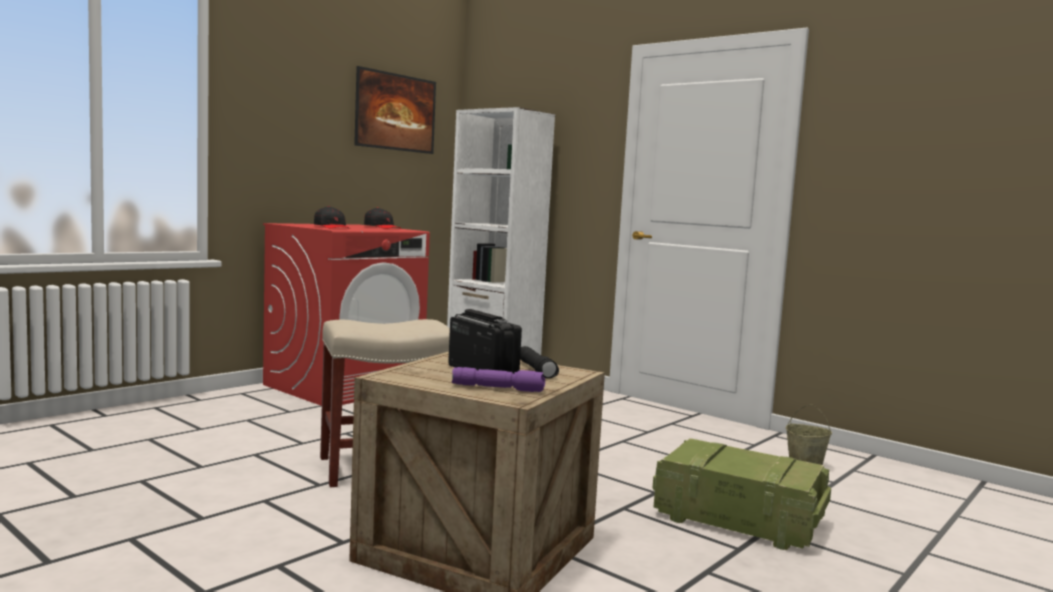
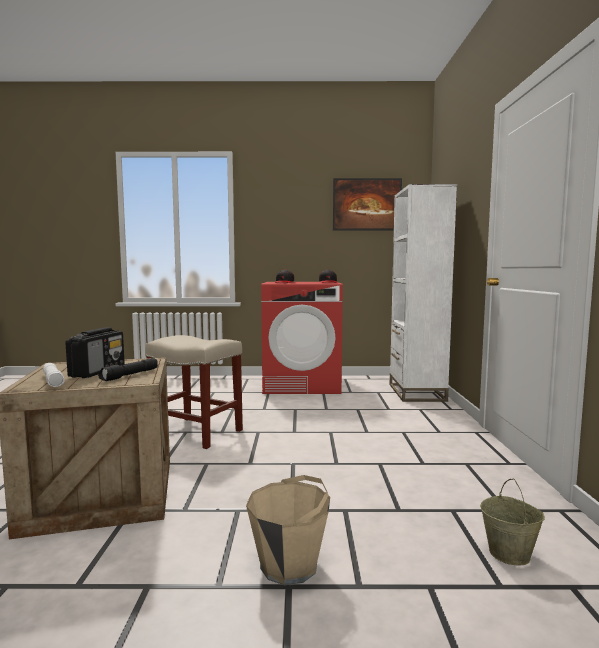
camera: 50 degrees right, 0 degrees up
(499, 388) = (53, 380): purple flashlight -> white flashlight
(740, 520) = (289, 565): crate -> beige bucket

